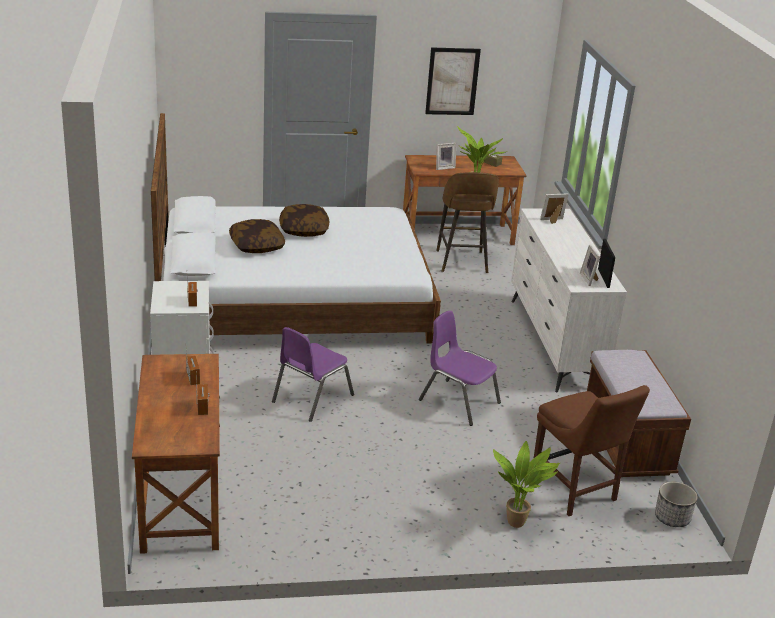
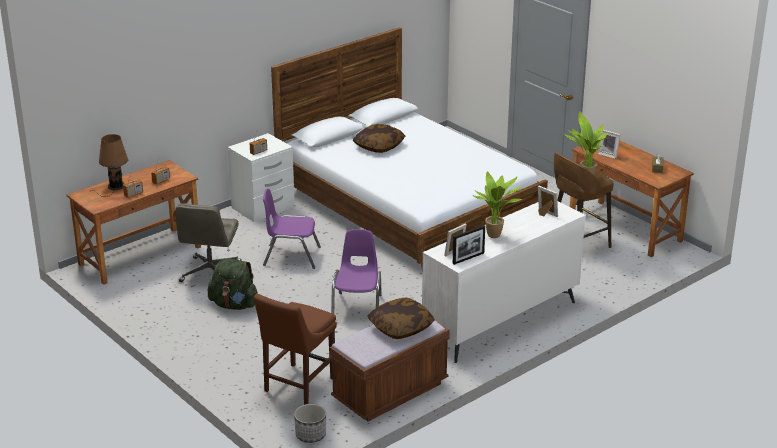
camera: 60 degrees right, 0 degrees up
(163, 414) = (114, 187): none -> brown table lamp
(284, 461) = (210, 272): none -> grey office chair
(303, 230) = (429, 151): pillow -> pillow (401, 327)
(374, 471) = (234, 305): none -> green backpack
(452, 81) = (645, 77): picture -> none
(518, 522) = (236, 373): potted plant -> potted plant (496, 236)

